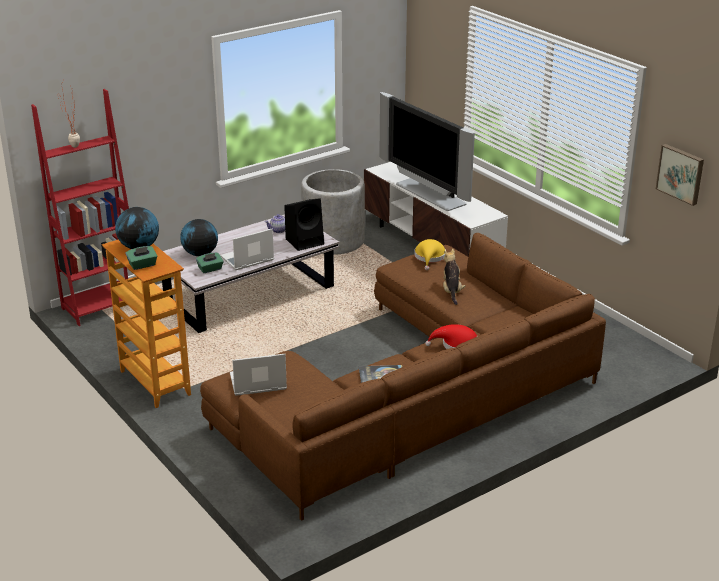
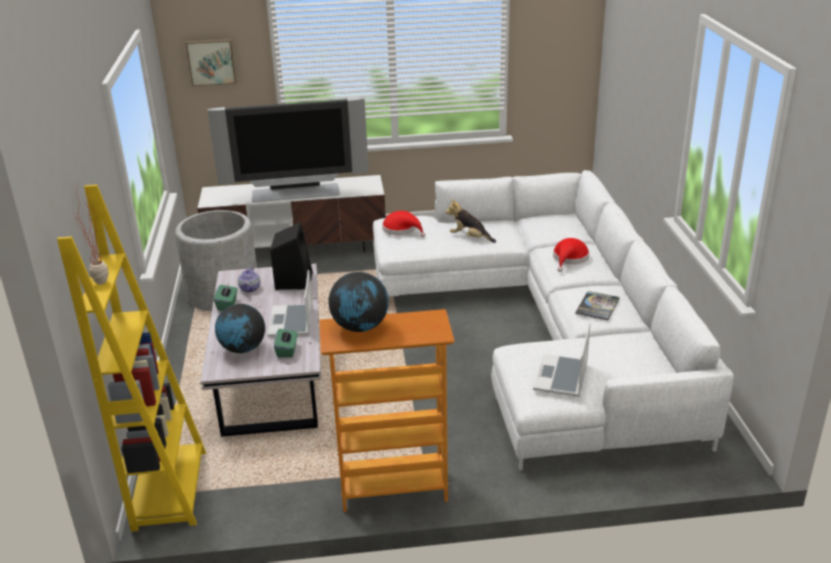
camera: 60 degrees left, 0 degrees up
(103, 306) = (169, 490): red bookcase -> yellow bookcase
(142, 265) = (412, 333): green tissue box -> green tissue box (227, 304)
(416, 394) = (546, 329): brown sofa -> white sofa
(429, 257) = (401, 230): yellow hat -> red hat
(681, 173) = (561, 52): picture -> picture (211, 62)

